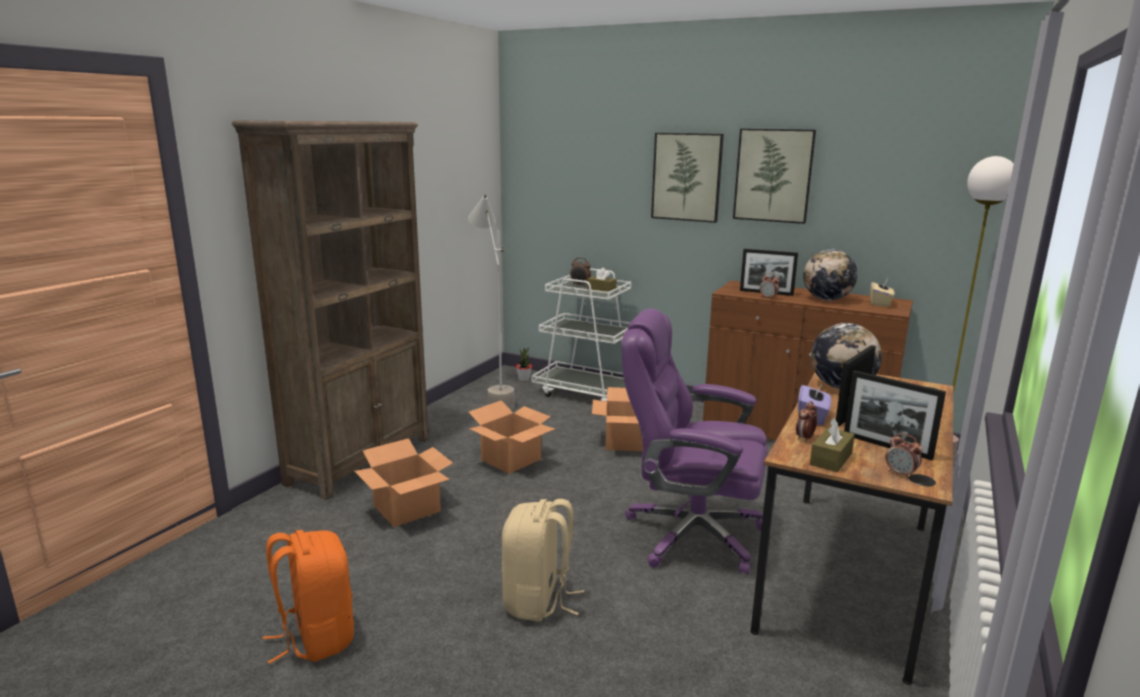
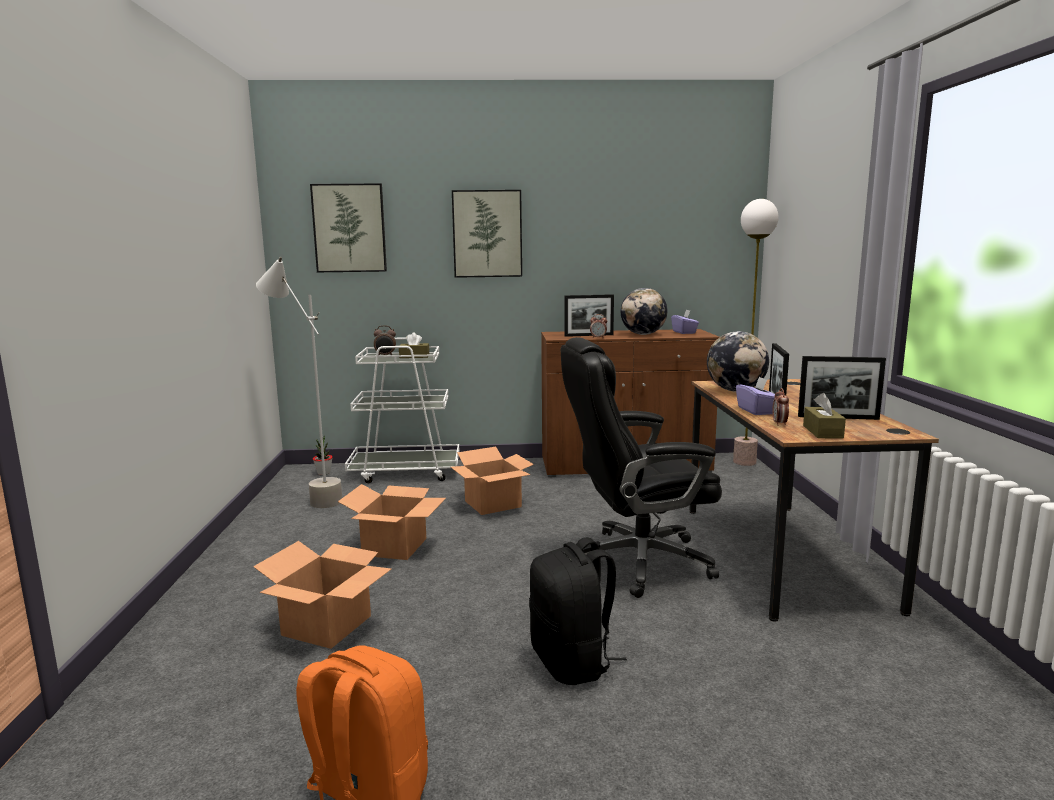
camera: 30 degrees left, 5 degrees down
(361, 460) = (207, 593): brown bookcase -> none
(538, 601) = (572, 662): beige backpack -> black backpack
(691, 534) = (636, 561): purple office chair -> black office chair
(773, 175) = (571, 227): picture -> picture (349, 228)
(880, 303) = (684, 332): beige tissue box -> purple tissue box
(900, 474) = (881, 430): alarm clock -> none

